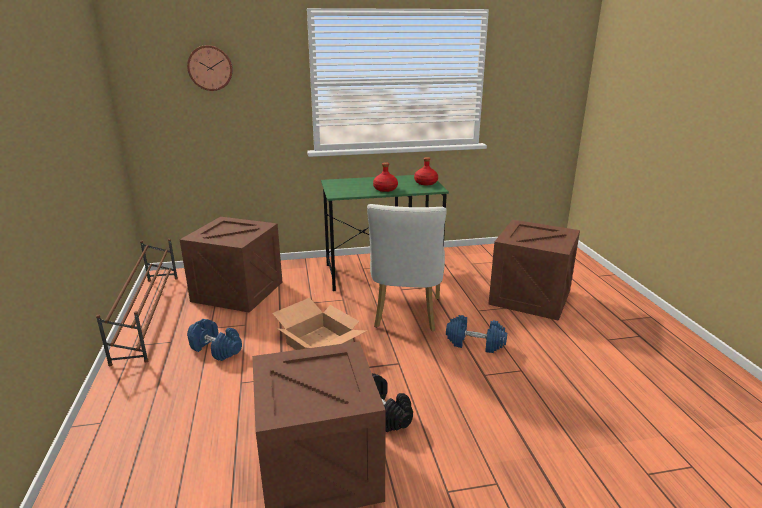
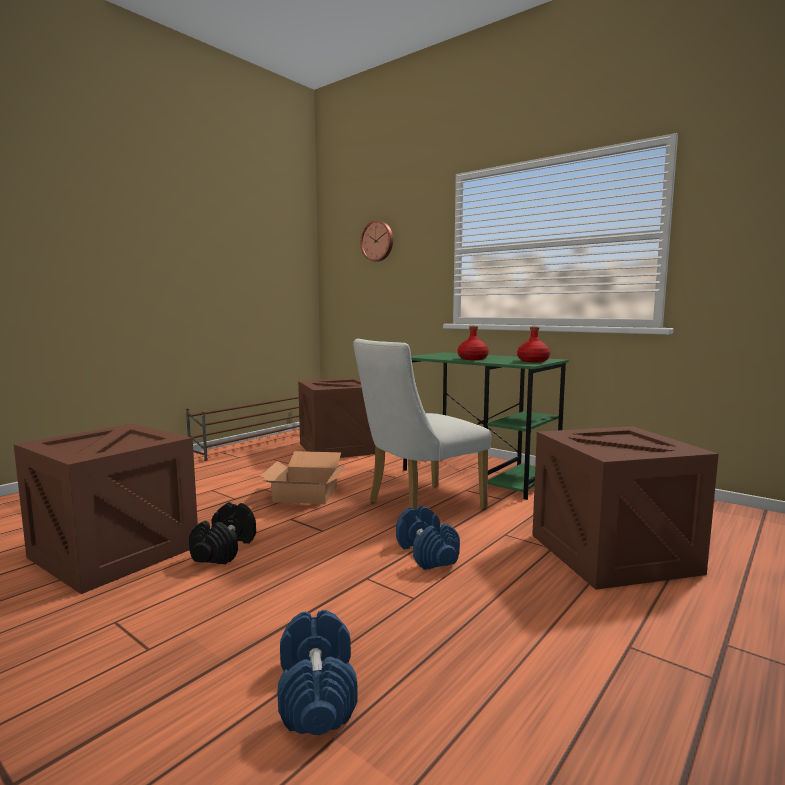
camera: 50 degrees right, 15 degrees down
(216, 349) = (247, 469): blue dumbbell -> blue dumbbell (317, 693)

